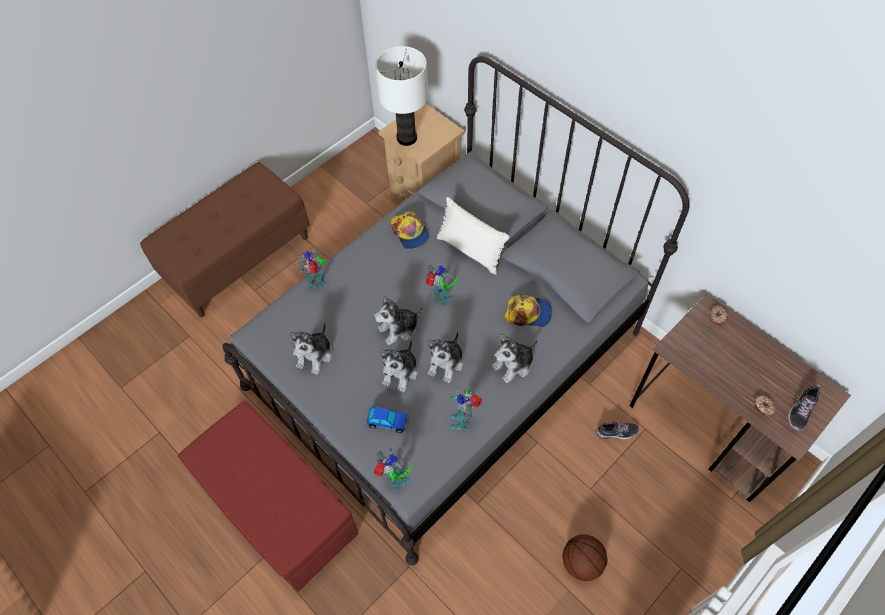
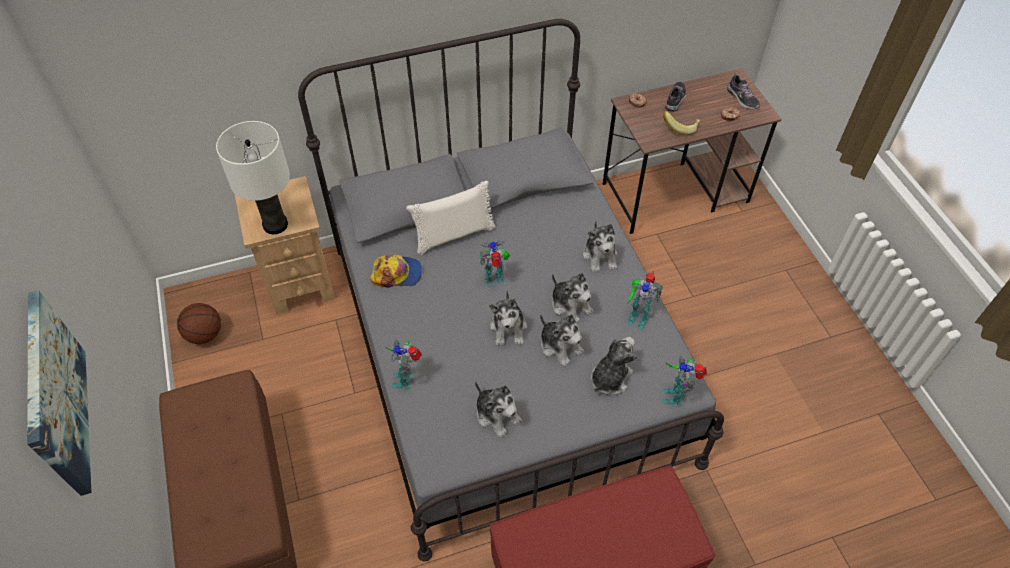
camera: 65 degrees left, 5 degrees down
(104, 75) = (54, 394): none -> picture
(388, 422) = (610, 378): toy car -> plush toy
(395, 481) = (676, 396): toy robot -> toy robot turned 75 degrees counterclockwise
(528, 313) = (552, 222): cap -> none
(582, 562) = (755, 333): basketball -> basketball (205, 334)
(616, 432) = (650, 254): shoe -> shoe (675, 99)
(710, 367) = (680, 128): none -> banana

